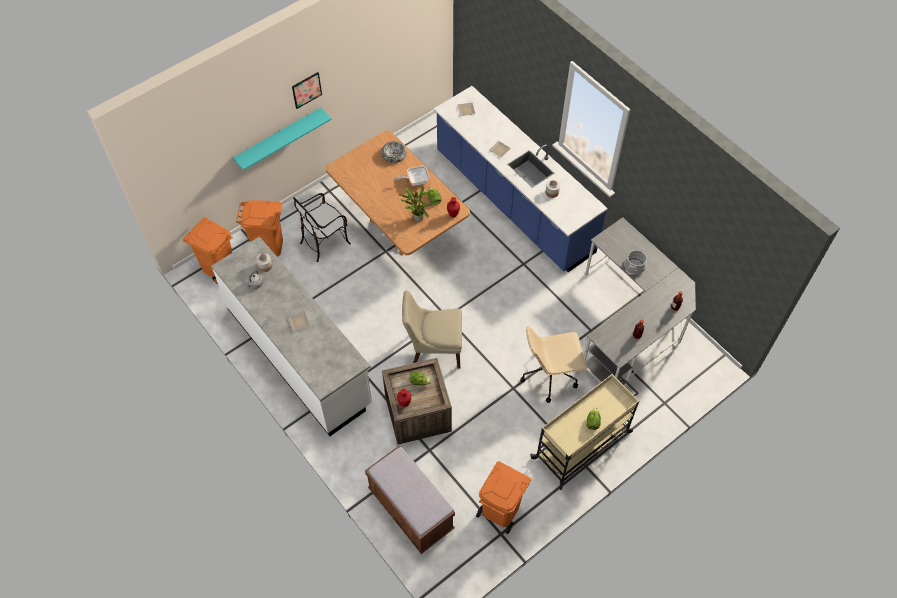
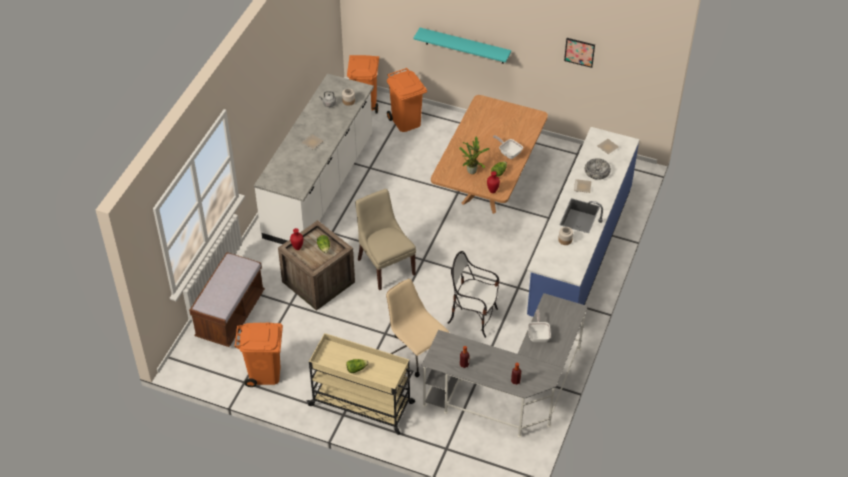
camera: 60 degrees right, 10 degrees down
(306, 90) = (501, 23): picture -> picture (579, 52)
(325, 241) = (437, 151): chair -> chair (473, 317)
(394, 154) = (524, 128): bowl -> bowl (597, 172)
(634, 266) = (538, 335): cooking pot -> frying pan

